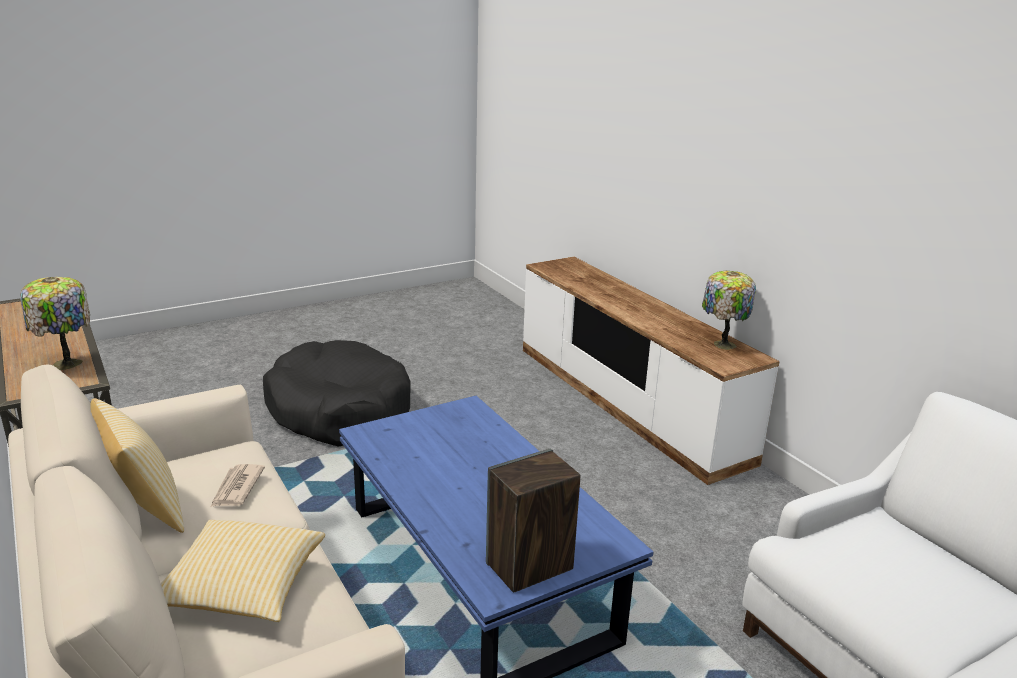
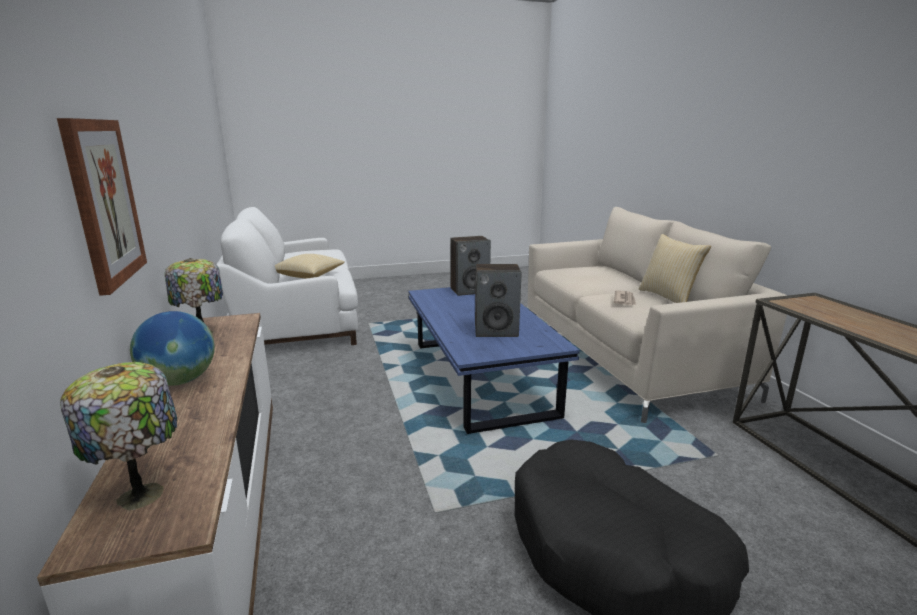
camera: 165 degrees left, 5 degrees down
(66, 365) = (825, 314): table lamp -> table lamp (143, 493)
(242, 589) = (596, 276): pillow -> pillow (309, 275)
(446, 449) = (496, 331): none -> speaker
(657, 309) = (179, 381): none -> globe
(692, 179) = (104, 202): none -> picture

